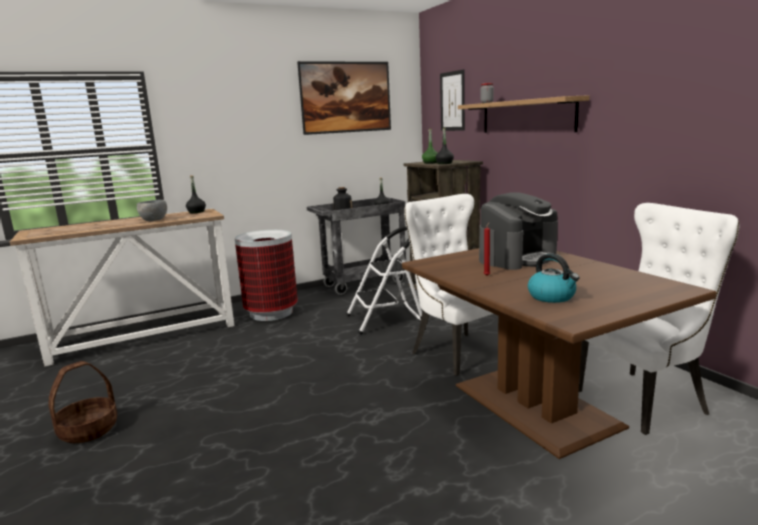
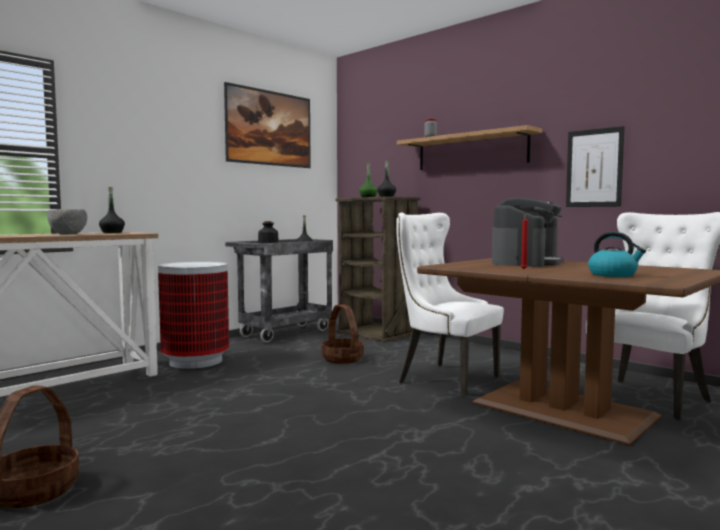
camera: 20 degrees left, 10 degrees down
(387, 320) = (343, 359): step ladder -> basket
(452, 101) = (379, 141): picture -> picture (594, 168)

